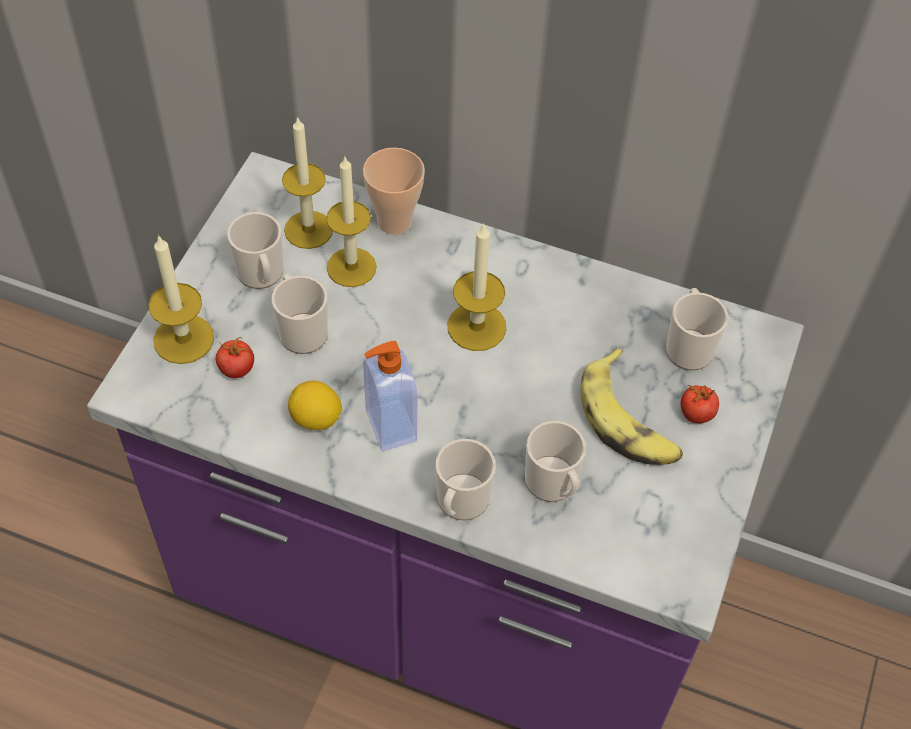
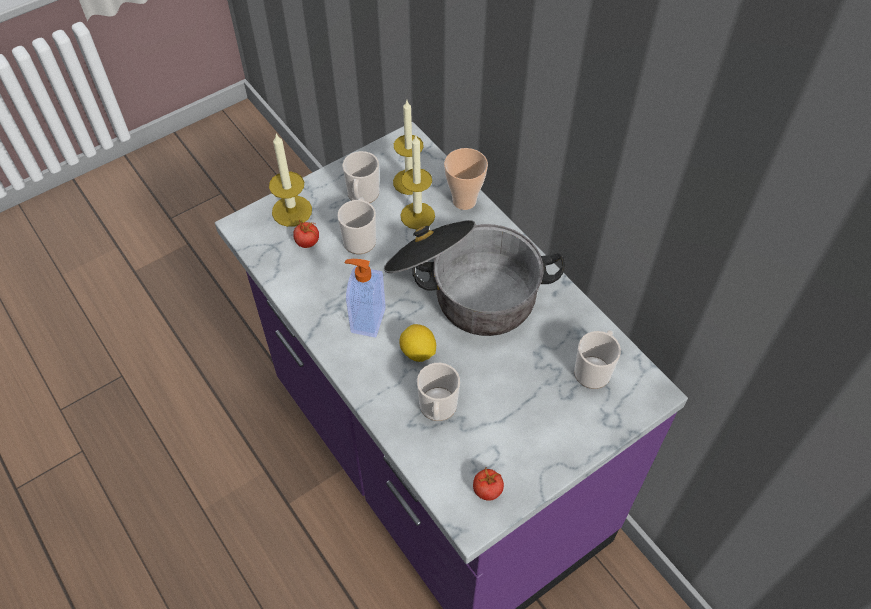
camera: 35 degrees right, 0 degrees up
(316, 419) = (328, 294): lemon -> lemon (418, 352)
(460, 503) = (373, 388): mug -> none
(476, 326) = (465, 288): candle -> cooking pot
(628, 421) = (516, 396): banana -> none
(696, 413) = (565, 415): tomato -> tomato (487, 490)

